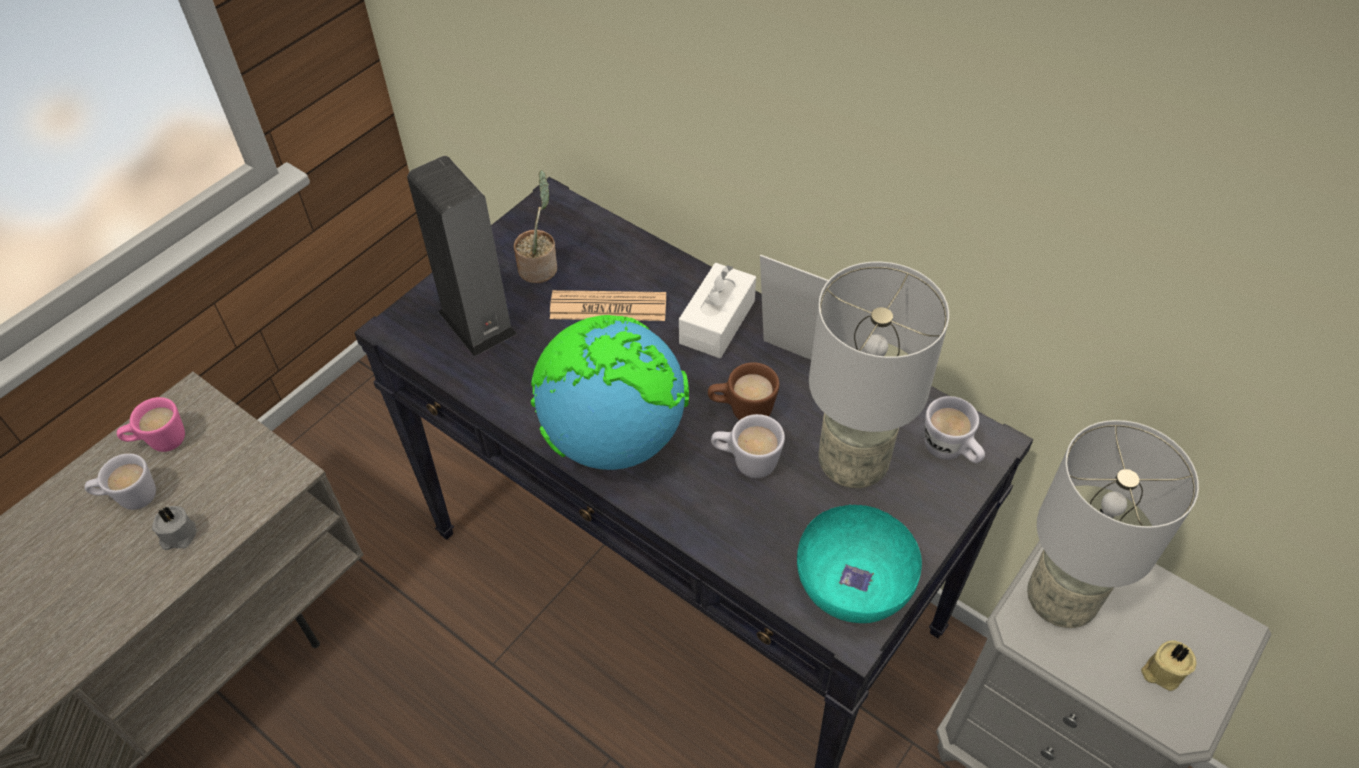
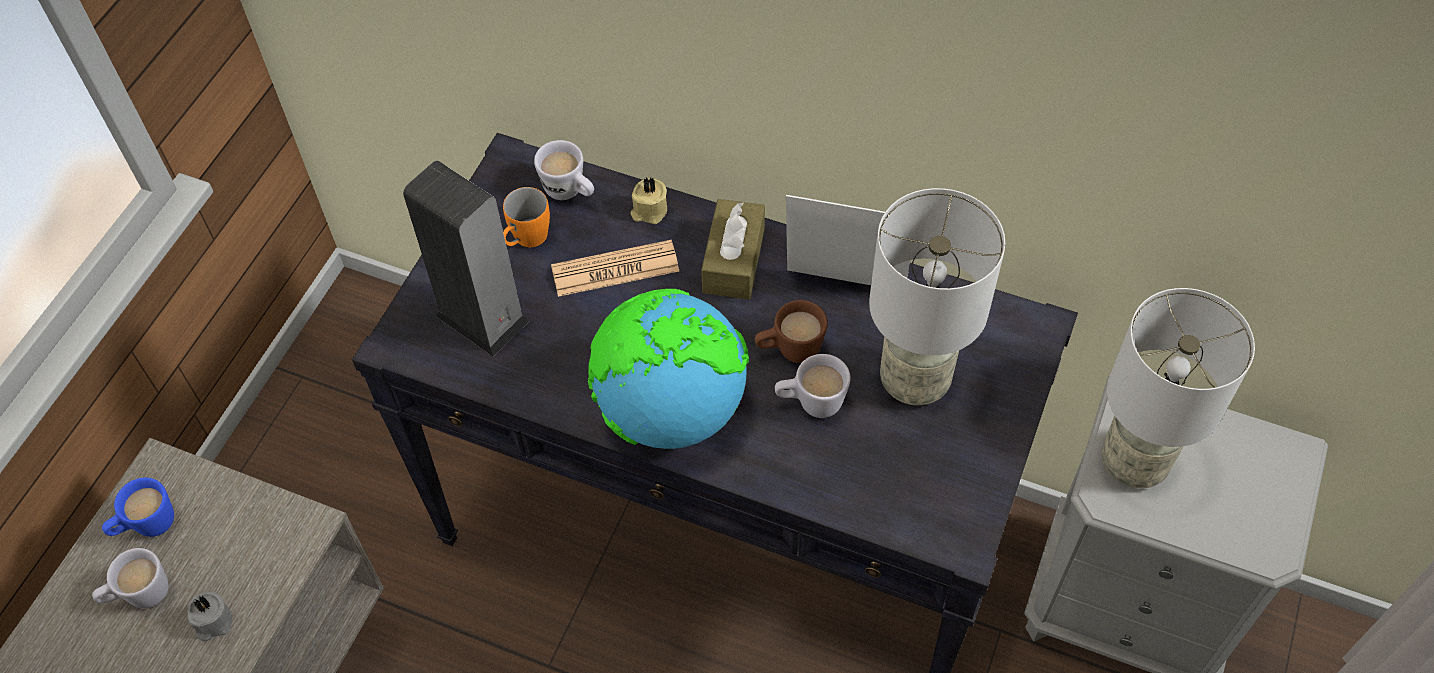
camera: 15 degrees left, 5 degrees up
(160, 442) = (147, 526): pink mug -> blue mug
(540, 267) = (526, 240): potted plant -> orange mug
(717, 322) = (733, 260): white tissue box -> brown tissue box
(851, 584) = (949, 500): turquoise bowl -> none
(950, 452) = (1004, 345): white mug -> white mug (570, 192)
(1162, 671) = (1241, 506): beige candle -> beige candle (649, 211)

